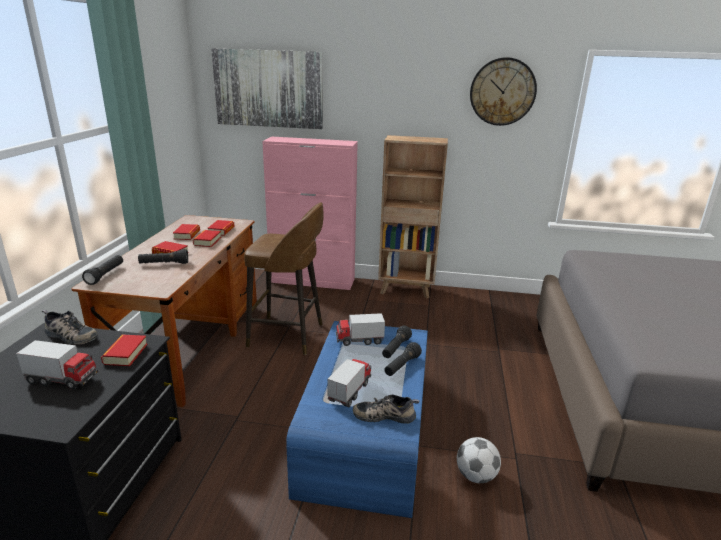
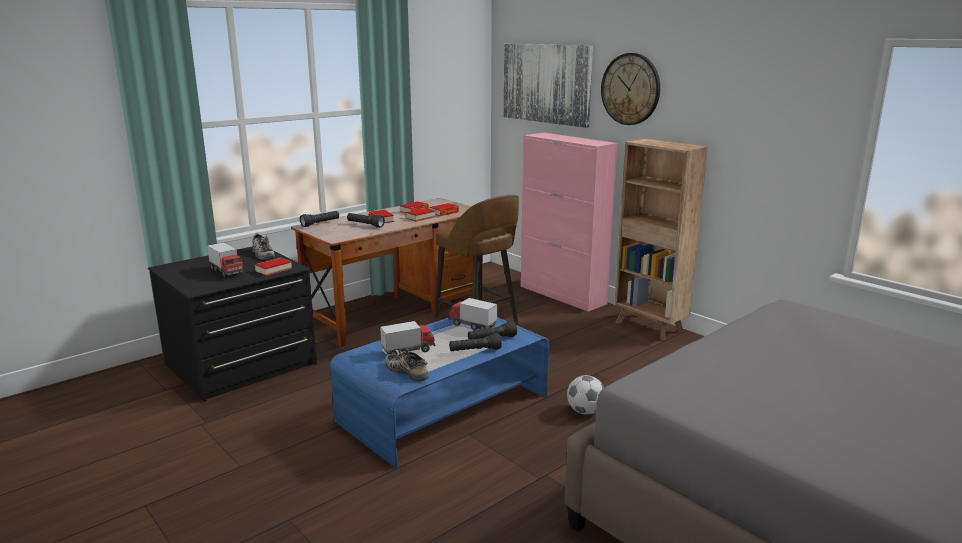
camera: 40 degrees right, 5 degrees down
(476, 476) = (484, 471): football -> football (585, 411)
(502, 92) = (774, 93): wall clock -> wall clock (630, 89)

